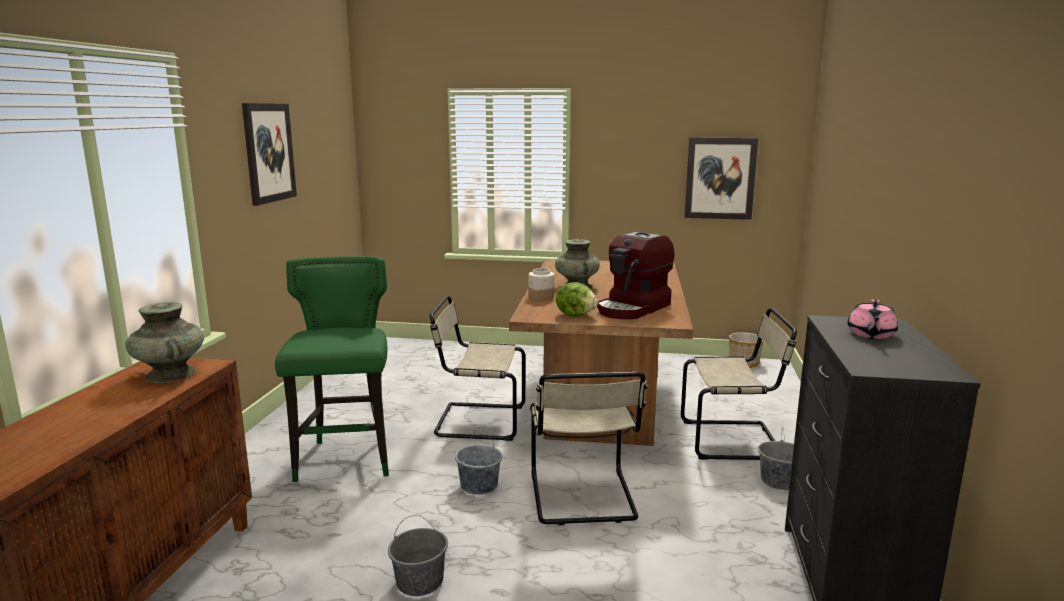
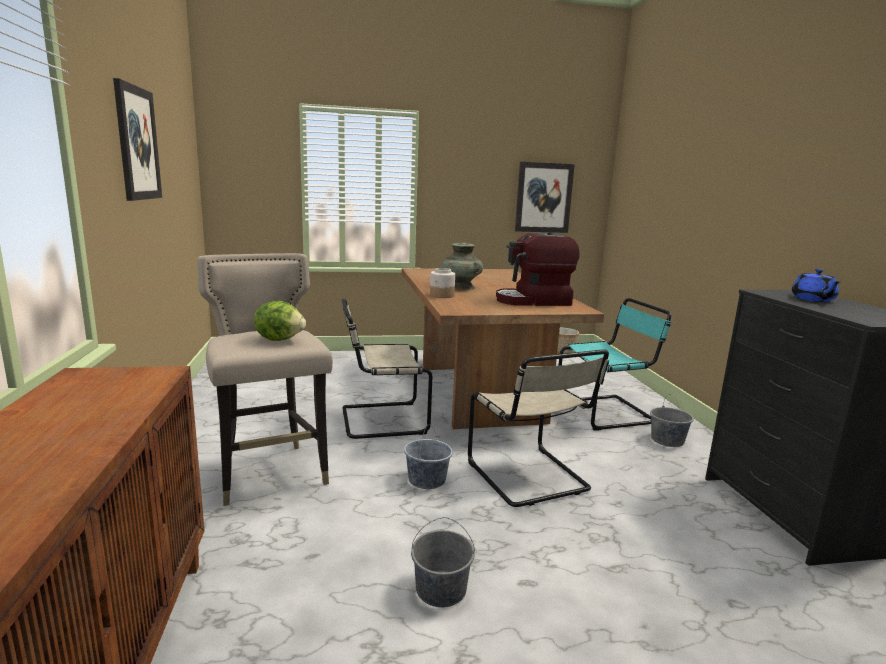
camera: 20 degrees left, 0 degrees up
(171, 374) = (117, 387): turquoise vase -> none
(346, 460) = (271, 474): green stool -> beige stool
(576, 315) = (493, 307): lettuce -> lettuce (280, 339)
(633, 308) = (533, 301): coffee machine -> coffee machine turned 60 degrees clockwise
(734, 440) = (607, 412): beige chair -> turquoise chair
(870, 334) = (813, 300): pink teapot -> blue teapot

